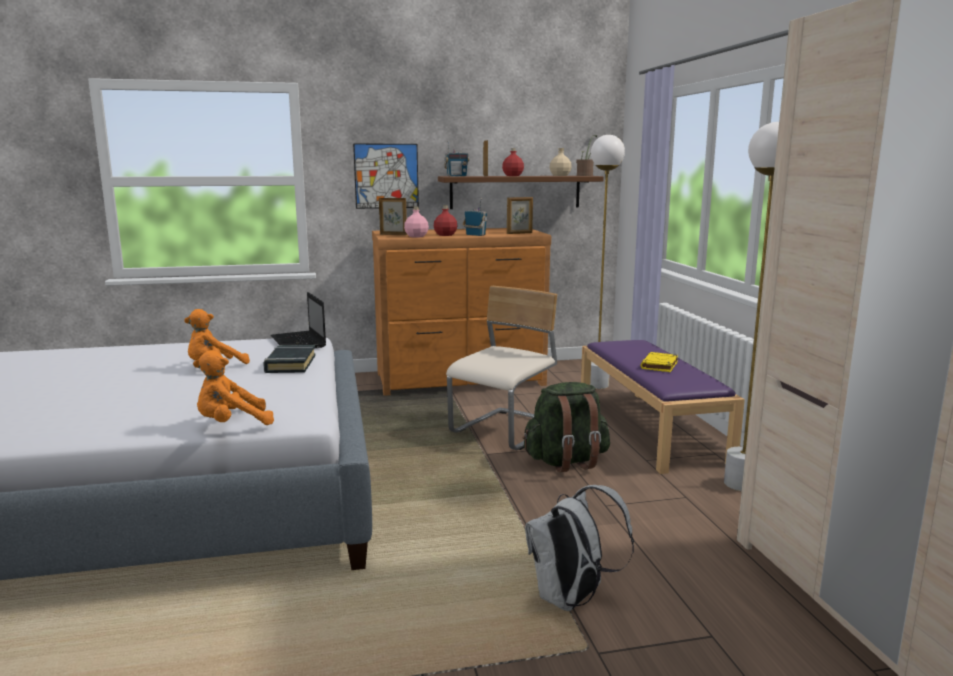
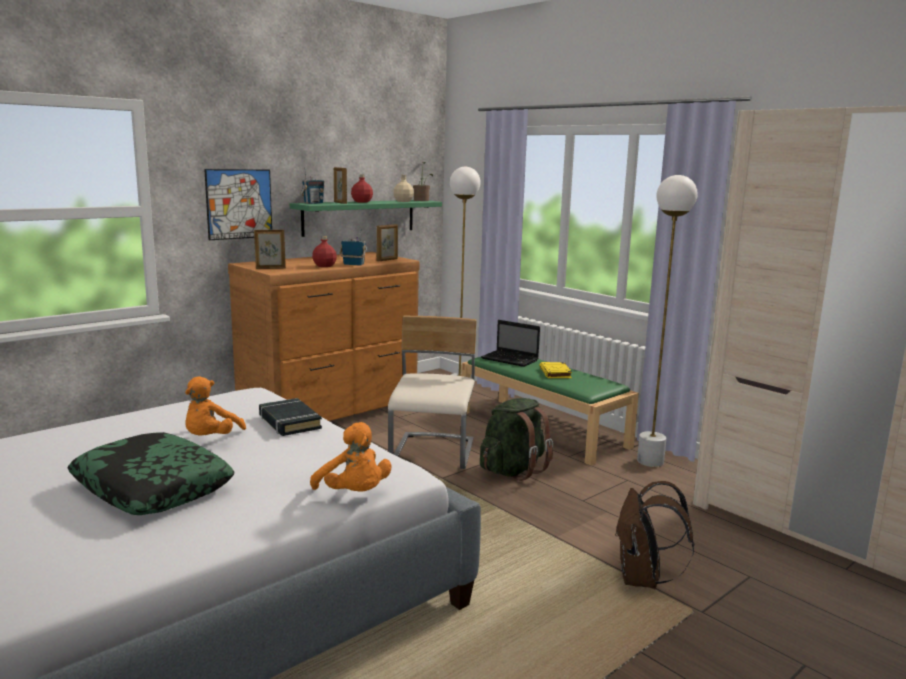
camera: 30 degrees left, 0 degrees up
(114, 392) = (151, 487): none -> pillow
(232, 424) = (354, 494): orange plush toy -> orange plush toy turned 75 degrees counterclockwise
(299, 342) = (252, 397): laptop -> laptop (511, 359)
(416, 236) = (301, 269): pink bottle -> none
(515, 192) = (359, 217): brown shelf -> green shelf
(571, 599) = (643, 579): white backpack -> brown backpack
(650, 429) = (543, 429): purple bench -> green bench

